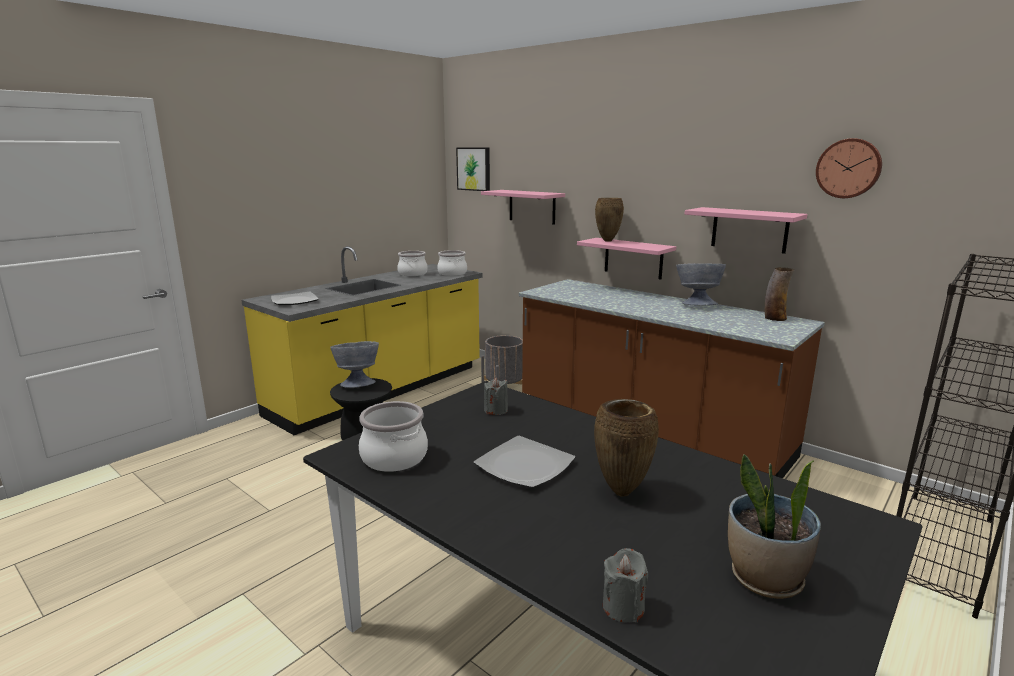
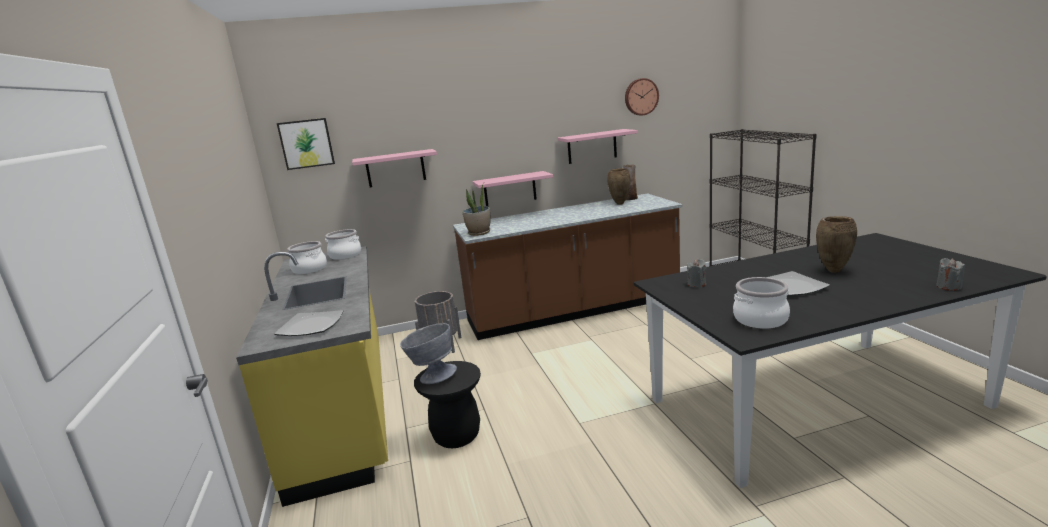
camera: 55 degrees left, 0 degrees up
(607, 241) = (494, 179): brown vase -> brown vase (619, 204)
(696, 304) = (579, 207): grey bowl -> none
(765, 579) = (922, 261): potted plant -> potted plant (479, 233)

